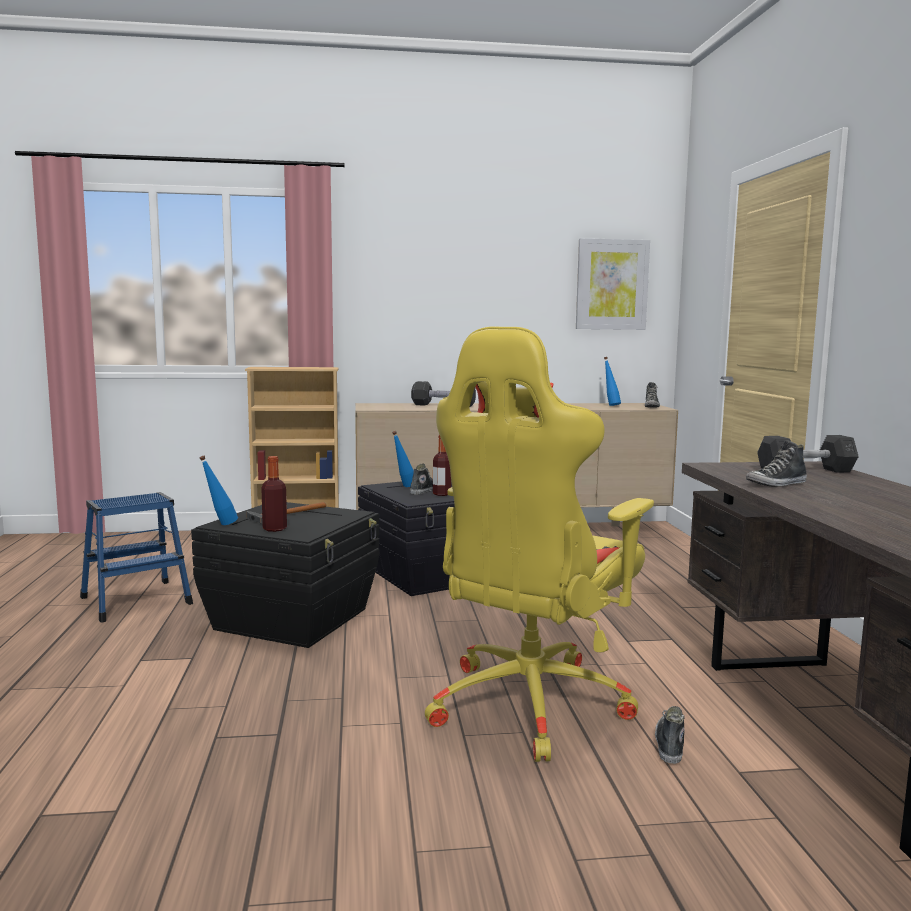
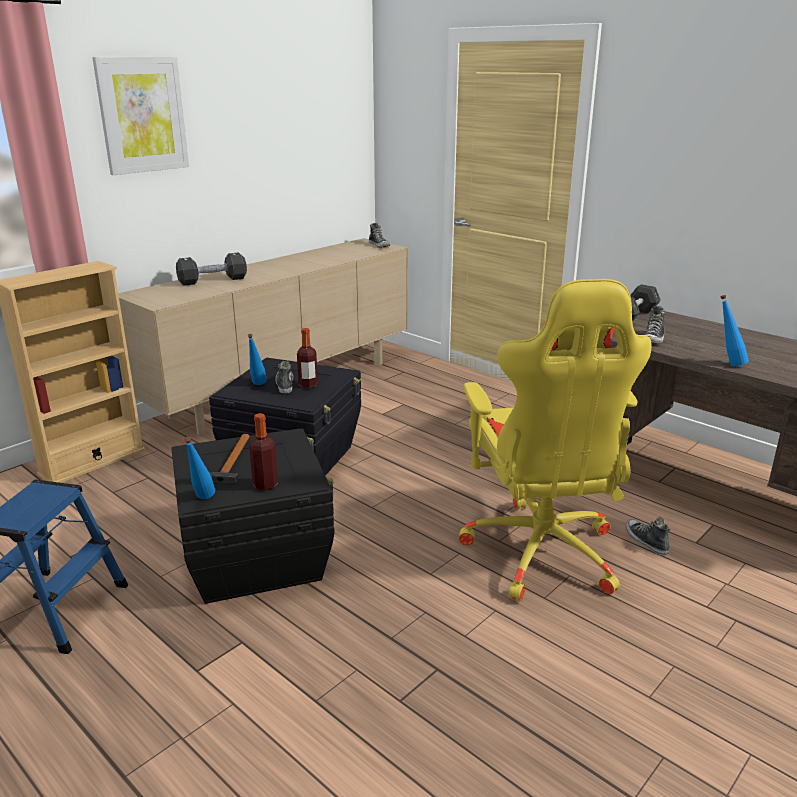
camera: 40 degrees left, 15 degrees up
(610, 405) = (346, 250): blue bottle -> blue bottle (727, 364)
(612, 284) = (325, 128): picture -> picture (142, 115)

